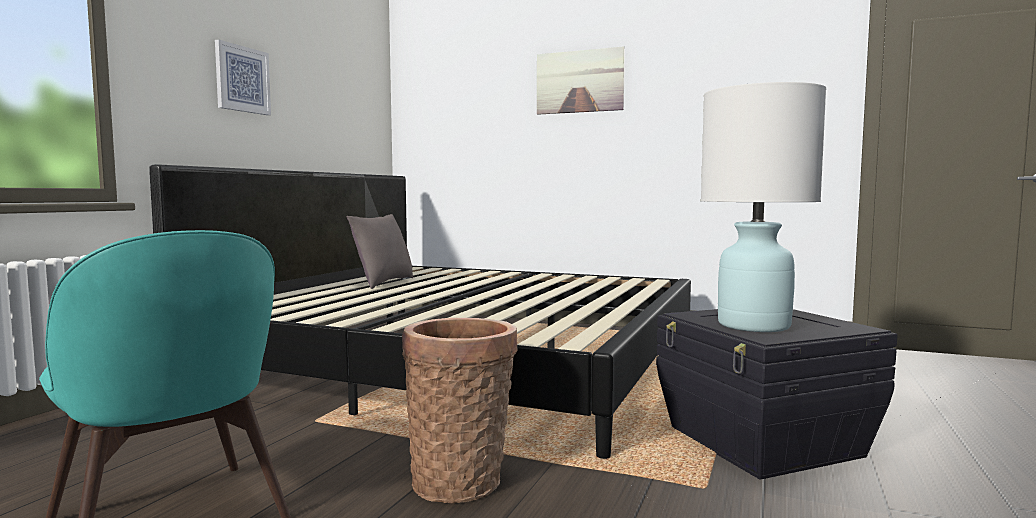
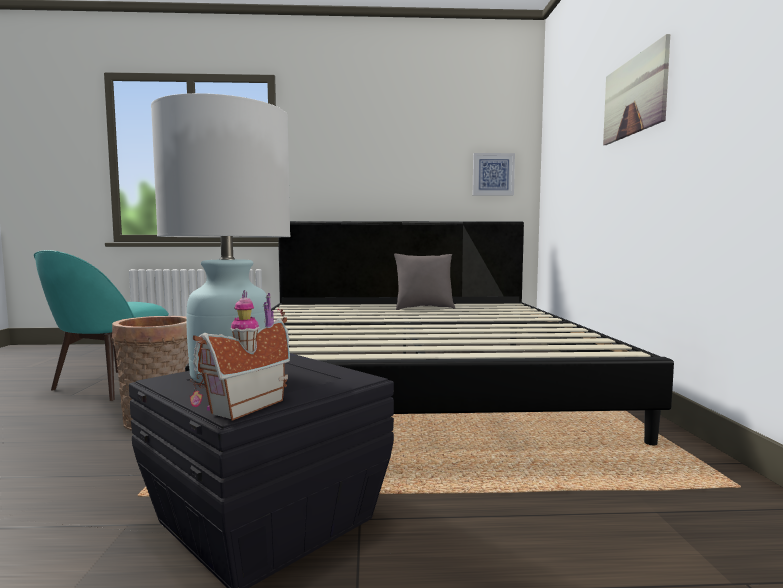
camera: 65 degrees right, 0 degrees up
(242, 79) = (368, 162): picture -> picture (493, 174)
(848, 326) = (242, 406): none -> toy house

